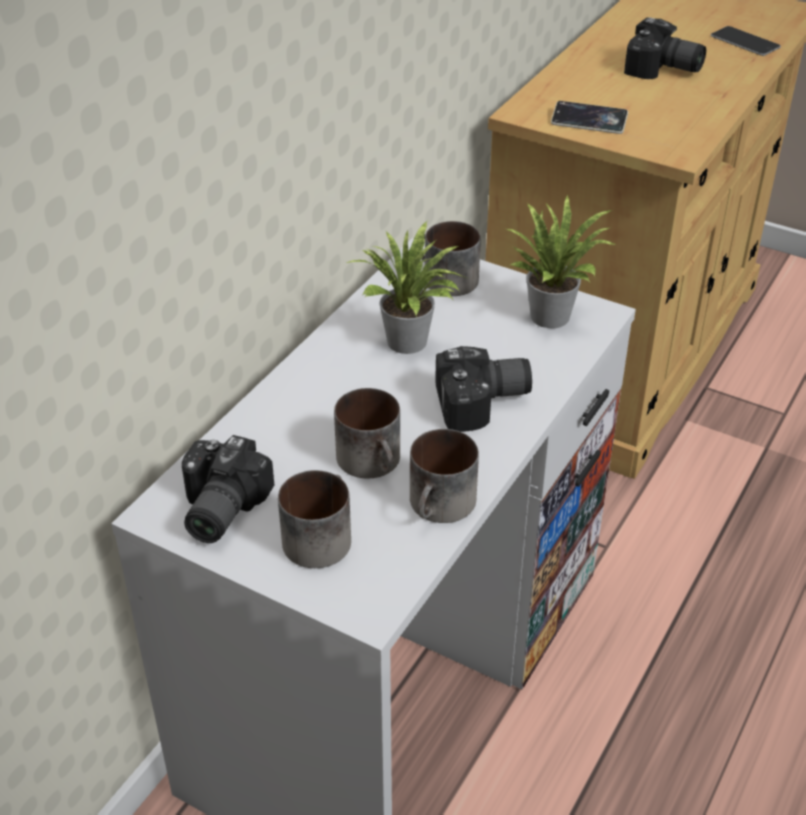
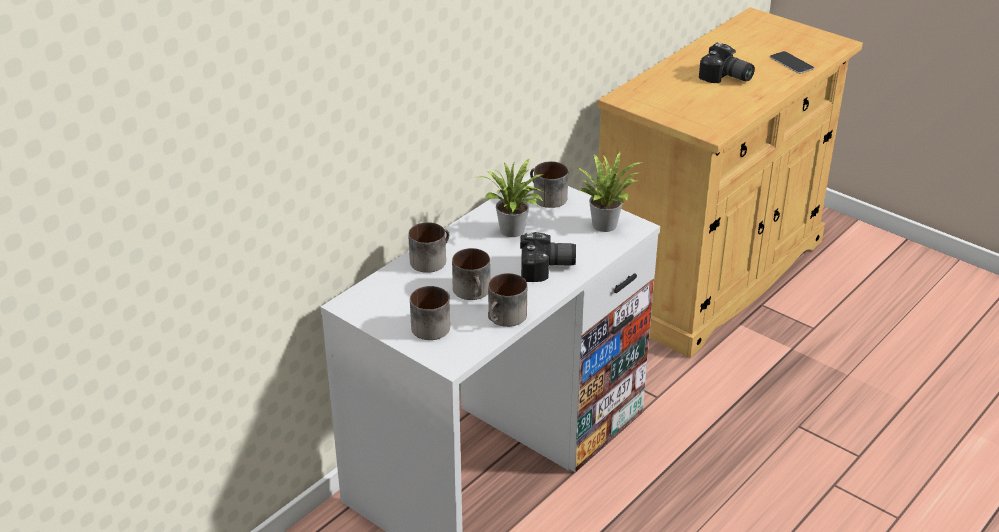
camera: 10 degrees right, 5 degrees down
(216, 509) = (379, 306): camera -> none
(285, 408) = (430, 259): none -> mug
(588, 122) = (662, 108): phone -> none

